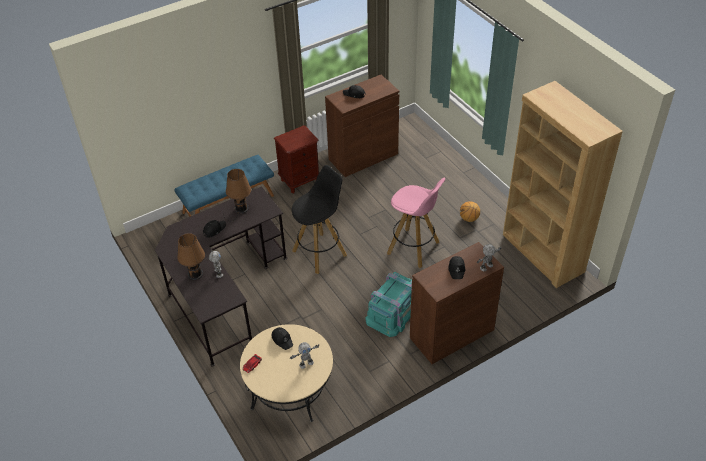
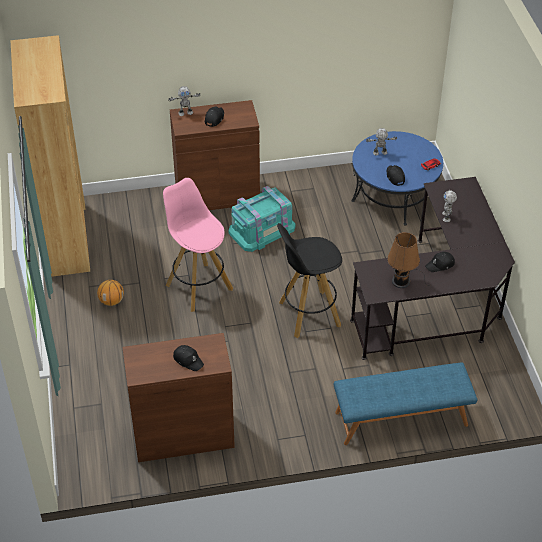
camera: 160 degrees left, 0 degrees up
(195, 272) = (471, 224): brown table lamp -> none
(290, 388) = (394, 195): beige coffee table -> blue coffee table
(300, 180) = (289, 424): brown nightstand -> none

